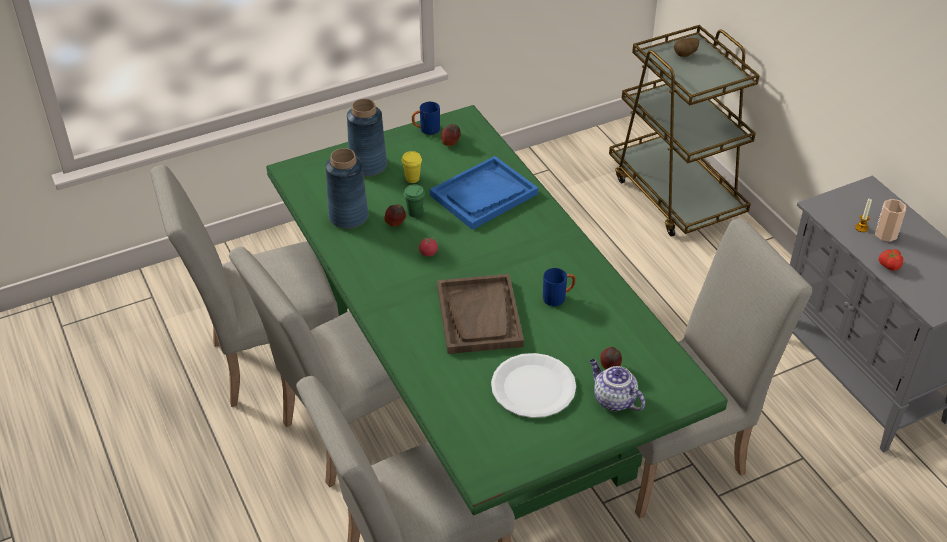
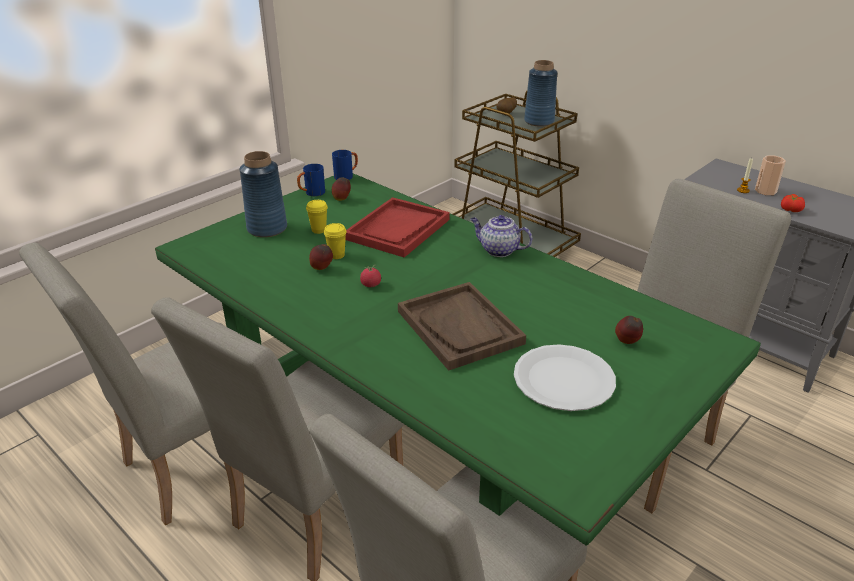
camera: 20 degrees left, 10 degrees down
(348, 216) = (266, 272): blue vase -> blue vase (538, 121)
(415, 212) = (337, 255): green cup -> yellow cup
(483, 195) = (398, 229): blue tray -> red tray
(558, 297) = (528, 294): blue mug -> blue mug (346, 176)
(613, 399) = (654, 370): teapot -> teapot (498, 250)

